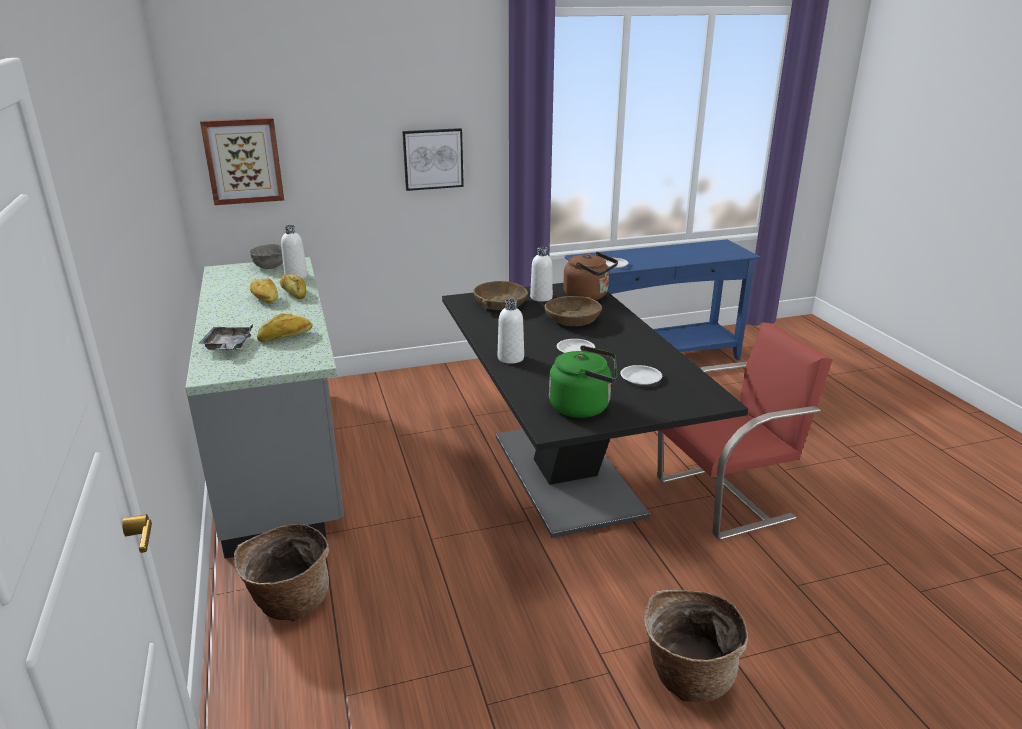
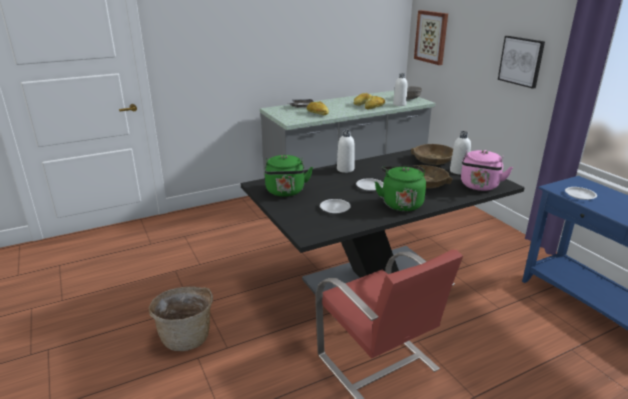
camera: 80 degrees right, 0 degrees up
(289, 602) = (239, 213): basket -> none
(588, 296) = (479, 186): brown kettle -> pink kettle
(629, 339) = (401, 203): none -> green kettle

